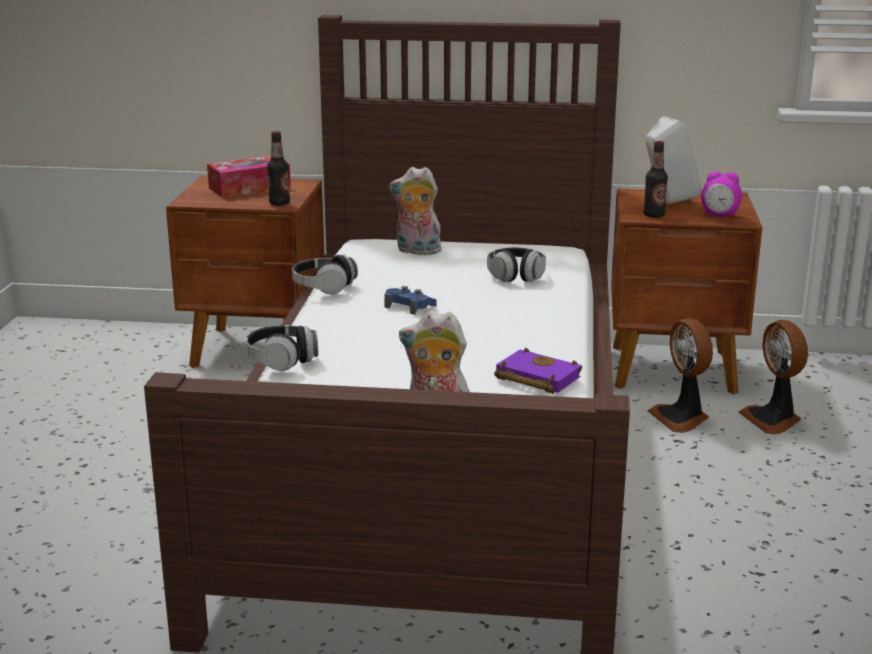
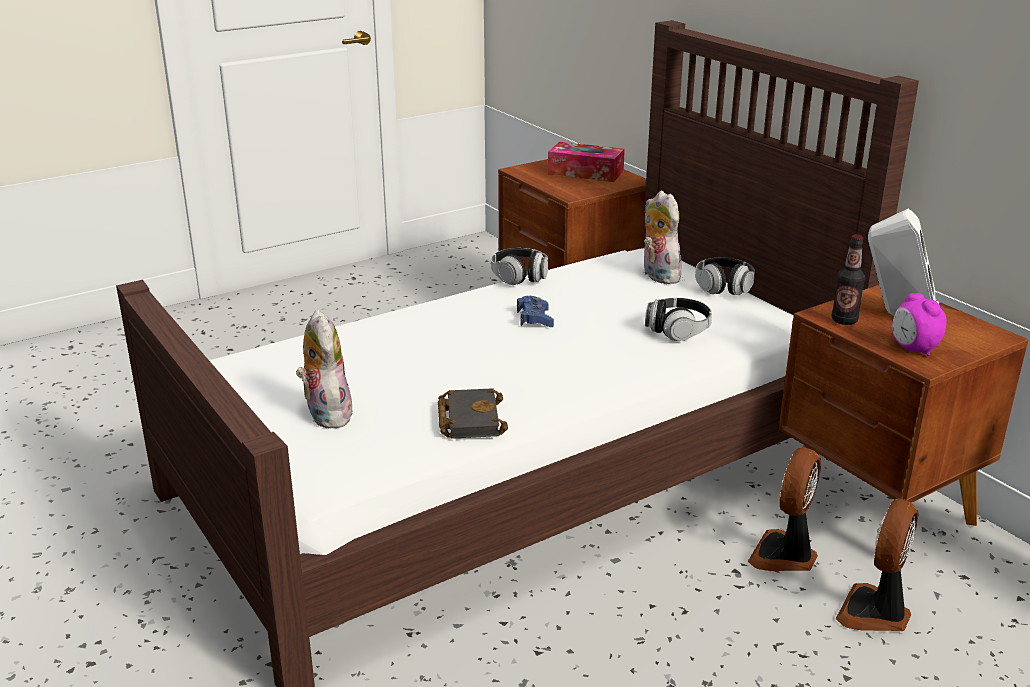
camera: 50 degrees right, 5 degrees up
(279, 203) = (570, 192): bottle -> none
(282, 360) = (364, 318): headphones -> headphones (723, 287)
(534, 378) = (469, 419): purple book -> black book

